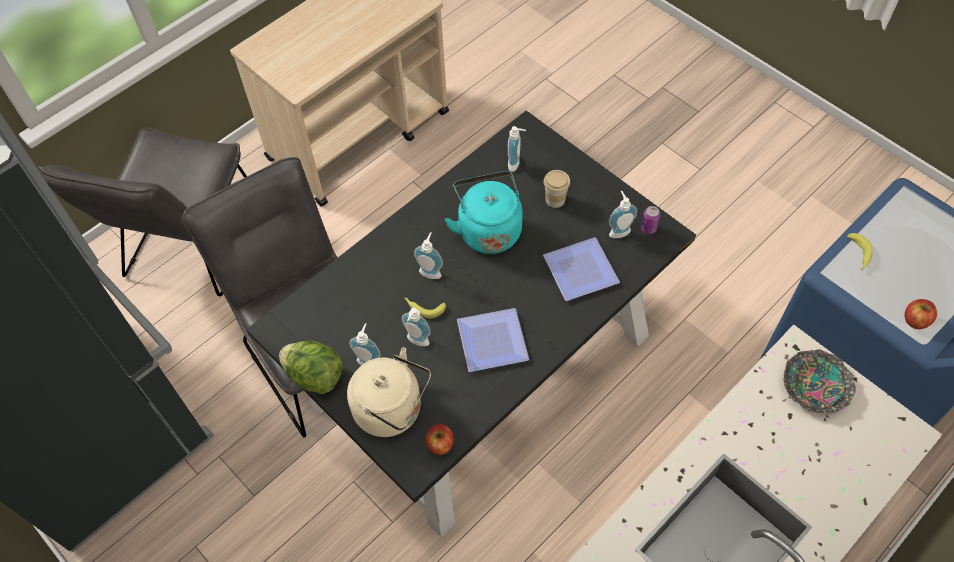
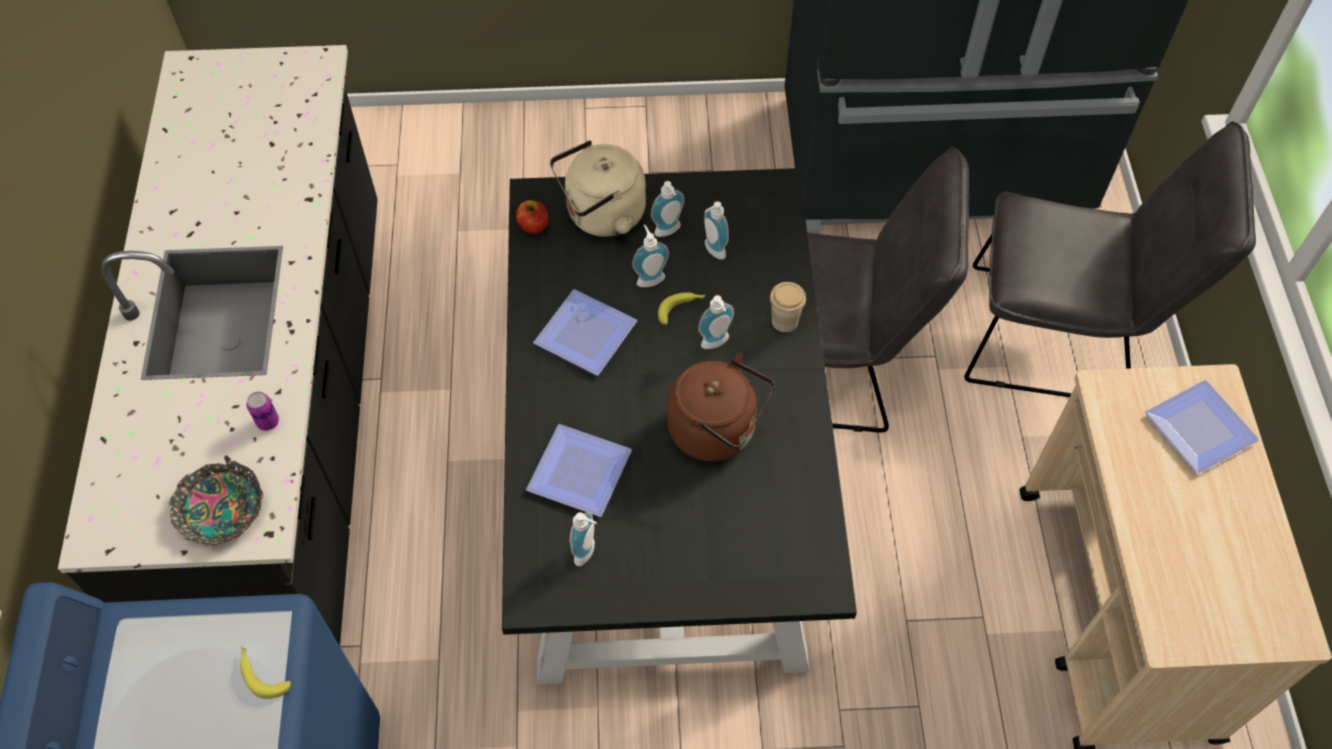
camera: 130 degrees right, 0 degrees up
(190, 248) = (1063, 337): grey chair -> grey chair turned 135 degrees clockwise
(287, 42) = (1203, 430): none -> plate
(315, 376) = (694, 185): lettuce -> none
(488, 229) = (717, 431): turquoise kettle -> brown kettle
(516, 164) = (781, 530): soap dispenser -> soap dispenser (712, 251)
(555, 199) = (691, 527): cup -> cup (784, 321)
(648, 228) = (559, 586): can -> can (268, 422)
(915, 320) = (145, 642): apple -> none

